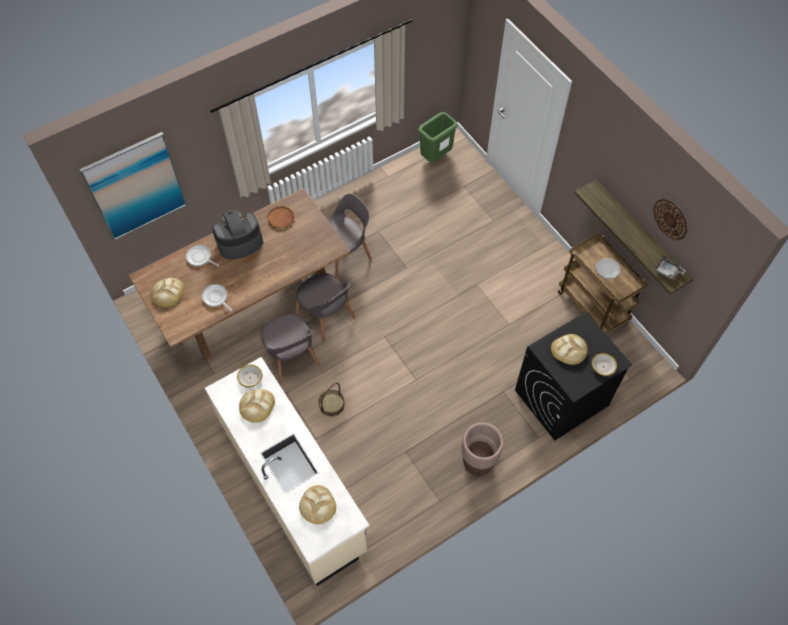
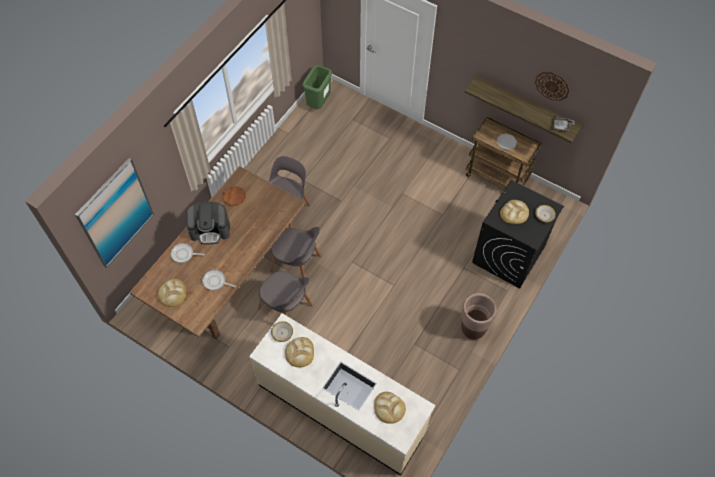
camera: 25 degrees left, 0 degrees up
(239, 242) = (210, 229): coffee machine -> coffee machine turned 135 degrees counterclockwise
(331, 405) = (338, 332): basket -> none

